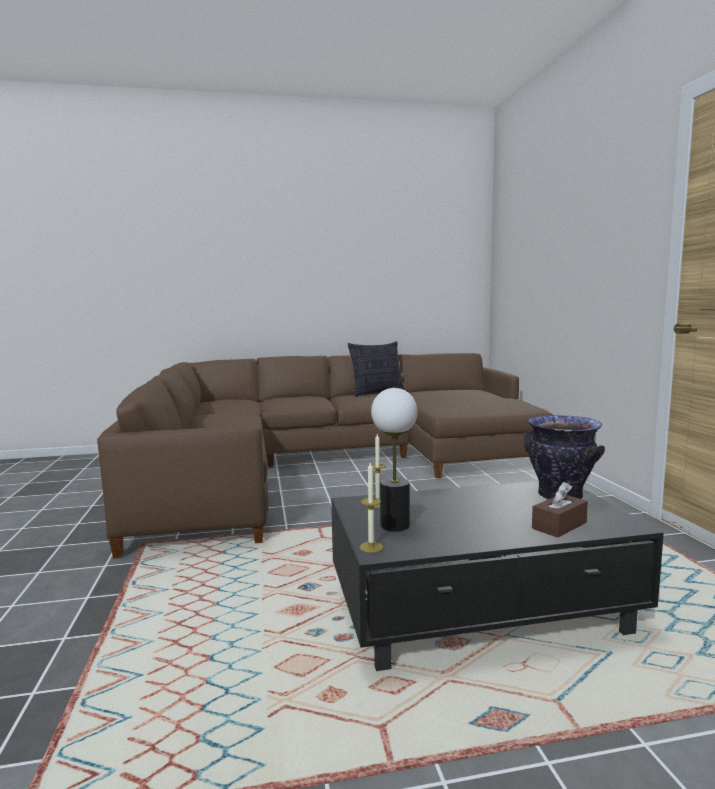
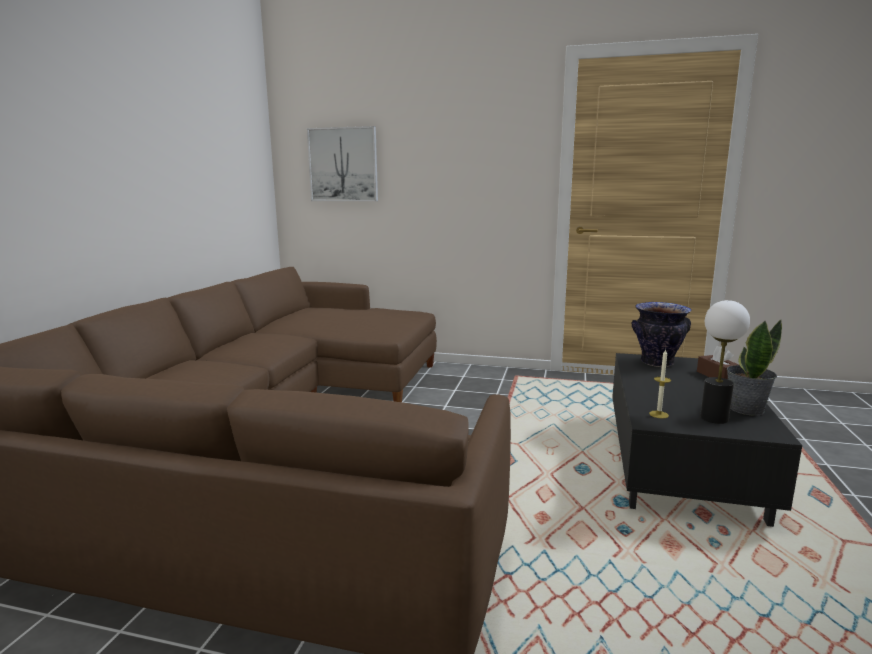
camera: 65 degrees left, 5 degrees up
(371, 547) = (764, 434): candle -> none
(377, 393) = (247, 336): pillow -> none
(446, 539) = (745, 409): none -> potted plant
(521, 262) = (343, 164): none -> picture

